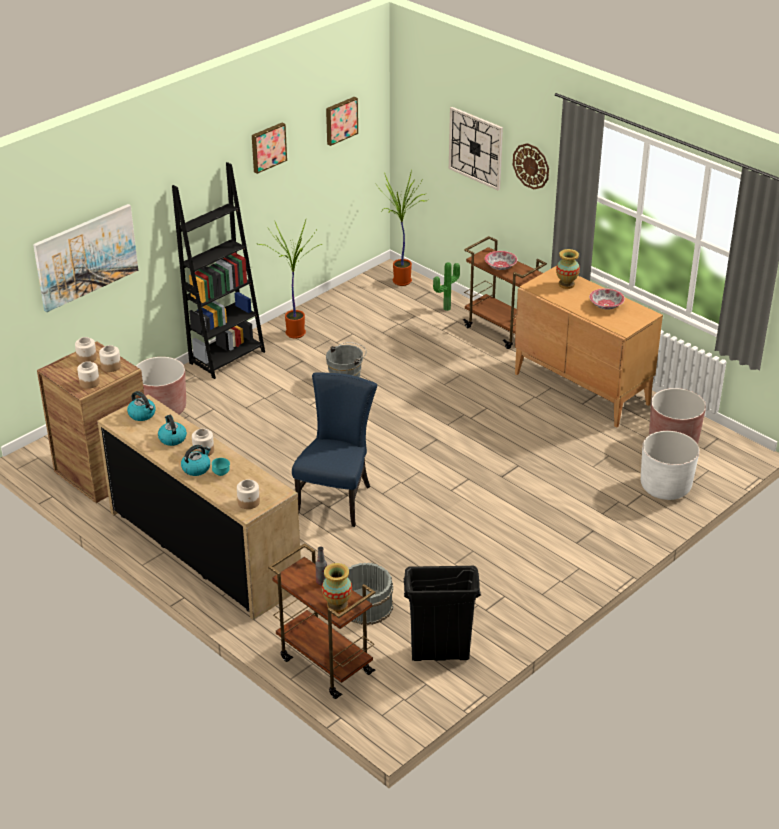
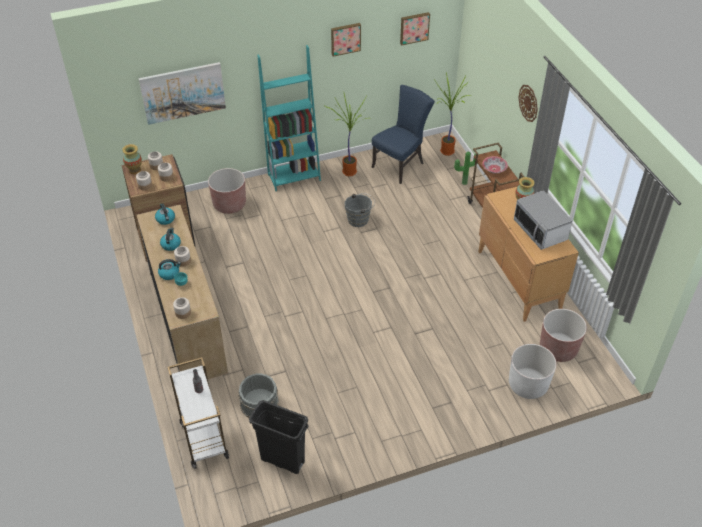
camera: 25 degrees right, 10 degrees up
(227, 357) = (294, 177): black bookcase -> turquoise bookcase
(324, 664) = (204, 438): brown cart -> white cart
(336, 497) = (294, 310): blue chair -> blue chair (400, 164)
(337, 605) = (196, 413): vase -> vase (134, 170)
(476, 148) = (501, 75): wall clock -> none
(606, 305) = (540, 230): bowl -> microwave

